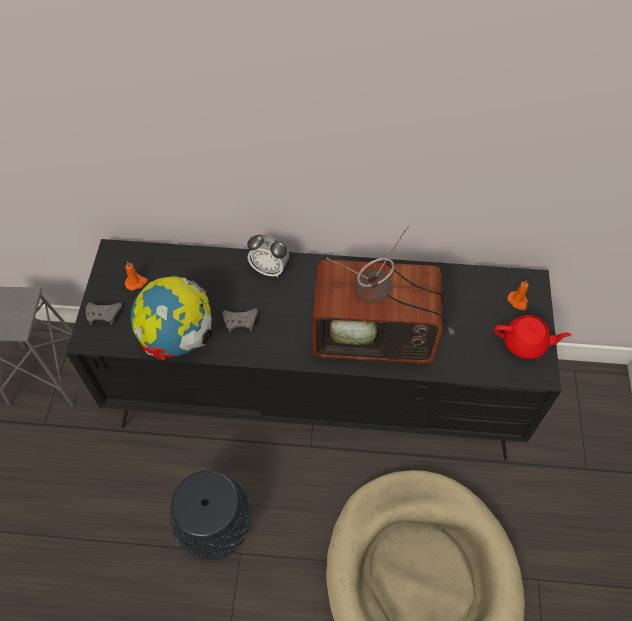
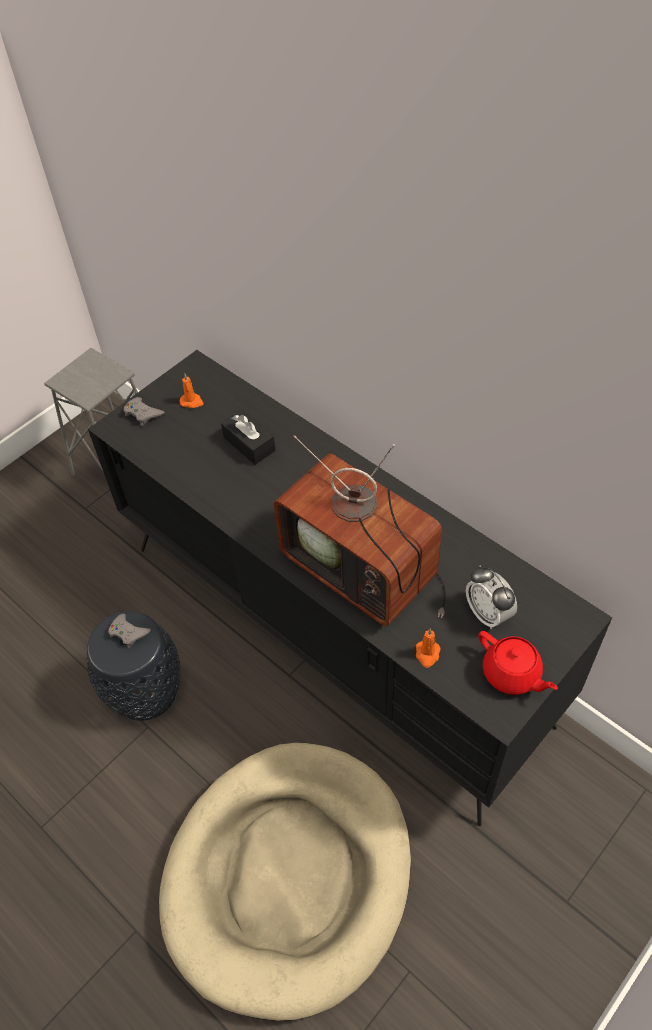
camera: 40 degrees right, 5 degrees down
(178, 338) = (184, 468): globe -> none
(213, 290) = (249, 444): none -> black tissue box
(240, 321) = (248, 484): grey game controller -> grey game controller (128, 632)
(269, 269) = (316, 453): alarm clock -> alarm clock (488, 614)
(518, 301) = (544, 628): orange candle -> orange candle (427, 654)

